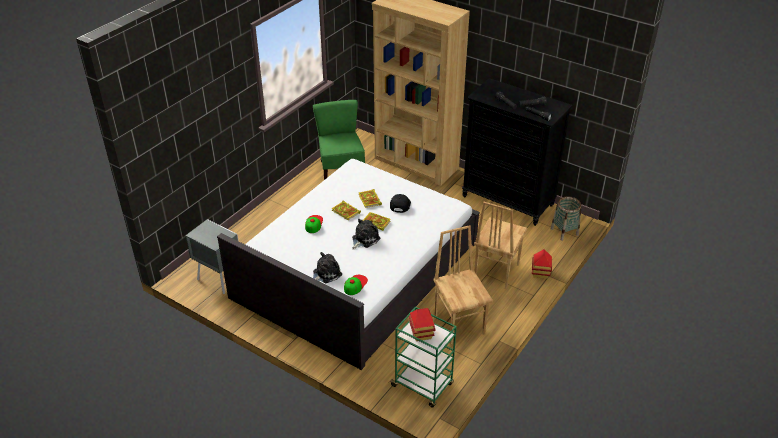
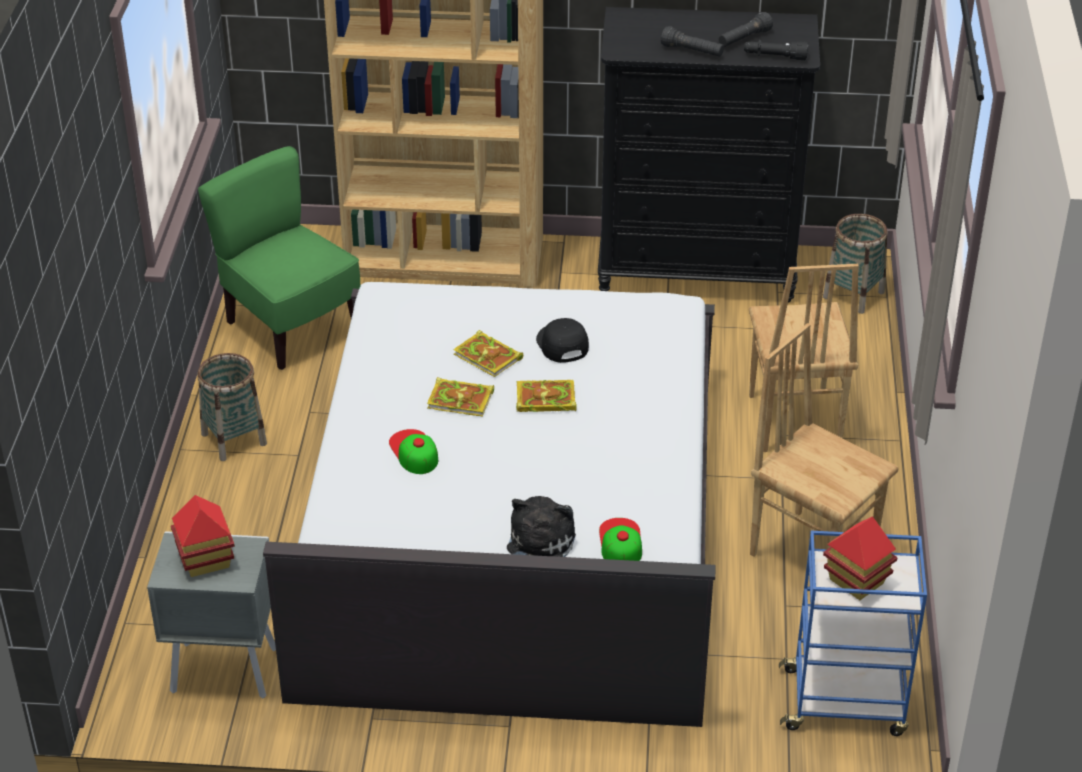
camera: 30 degrees left, 0 degrees up
(289, 202) = (233, 439): none -> basket
(364, 239) = (552, 443): plush toy -> none
(423, 385) = (846, 702): green cart -> blue cart
(540, 273) = (877, 393): toy house -> toy house (206, 561)

